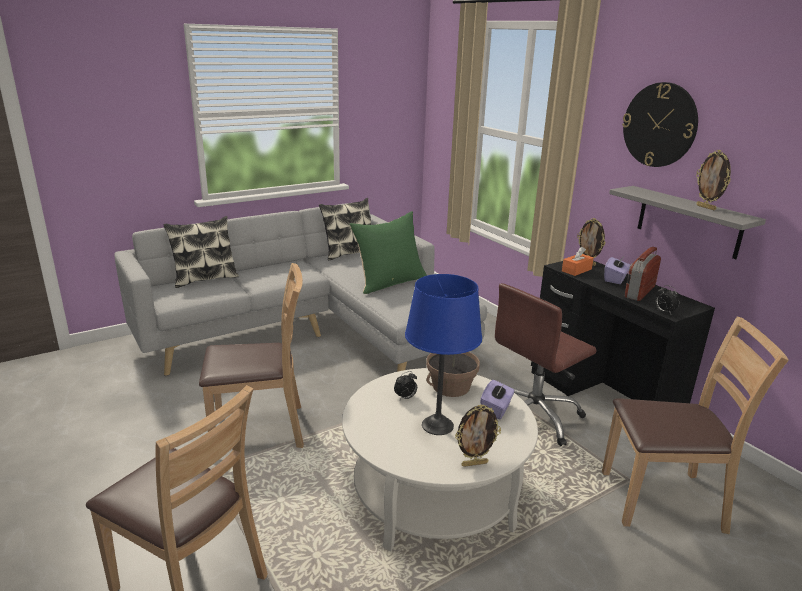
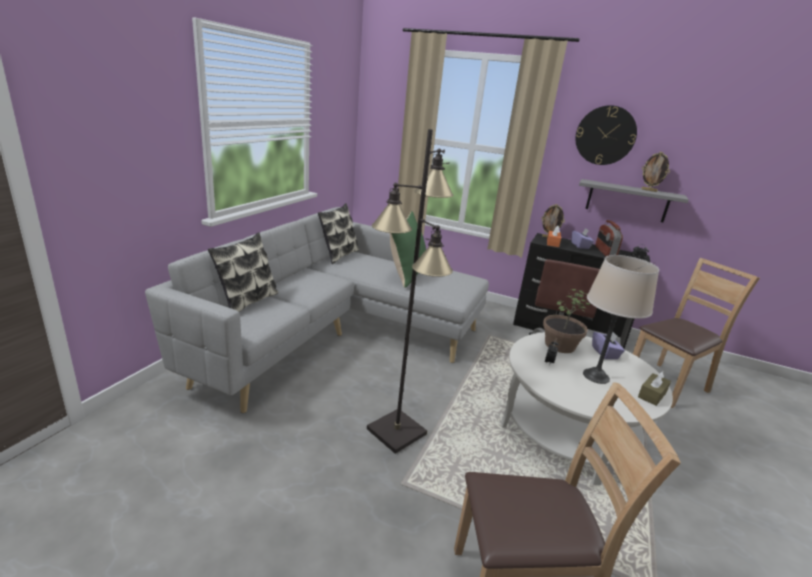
camera: 35 degrees left, 0 degrees up
(260, 430) = (397, 431): brown chair -> black floor lamp
(437, 425) = (595, 376): blue table lamp -> beige table lamp
(474, 463) = (652, 395): picture frame -> brown tissue box

